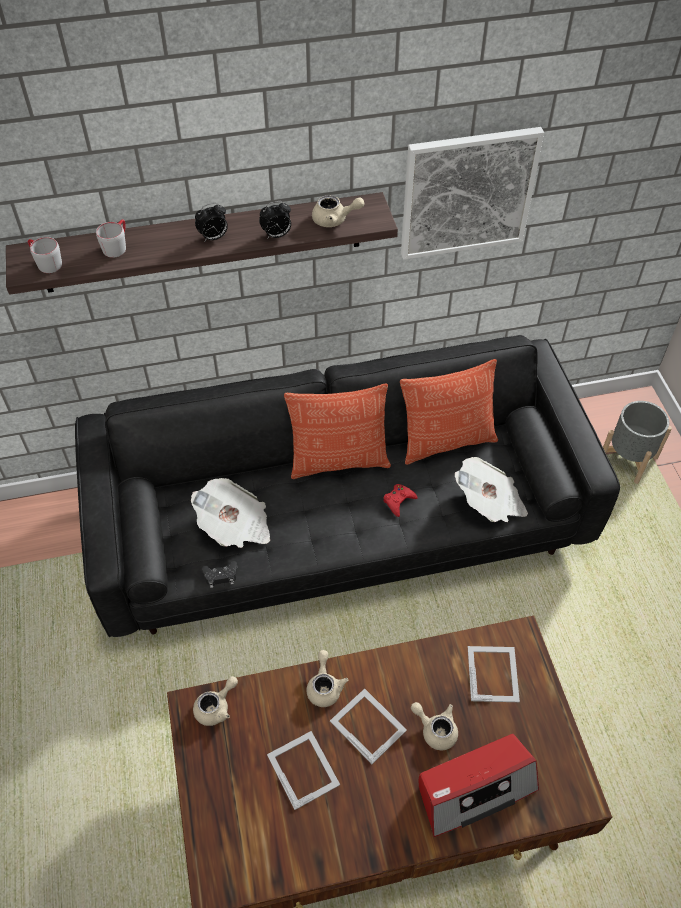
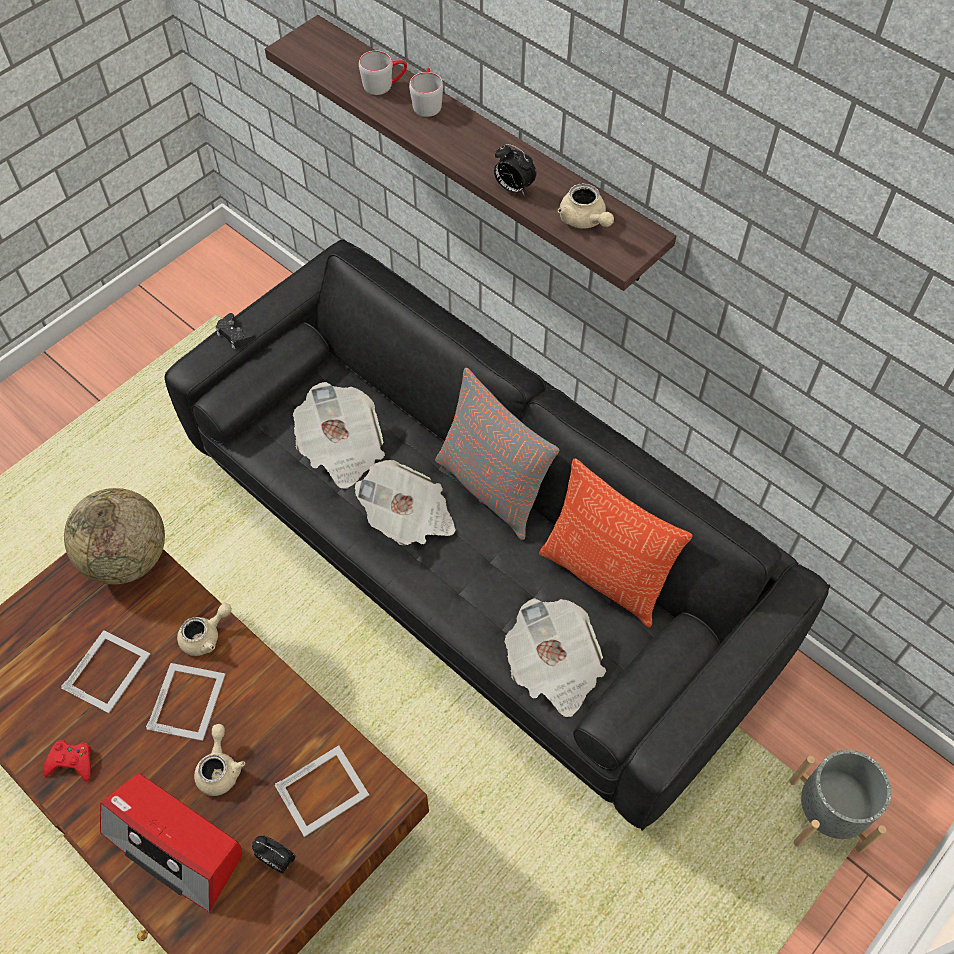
camera: 55 degrees right, 5 degrees up
(45, 263) = (317, 53): grey mug -> grey mug (427, 102)
(213, 238) = (462, 144): alarm clock -> alarm clock (276, 859)
(216, 707) = (128, 558): beige teapot -> globe
(221, 576) = (276, 474): black game controller -> black game controller (235, 335)
(323, 517) = (409, 518): none -> newspaper
(339, 461) = (492, 489): orange pillow -> grey pillow
(398, 501) = (484, 575): red game controller -> red game controller (71, 762)
(467, 193) = (778, 317): picture -> none

